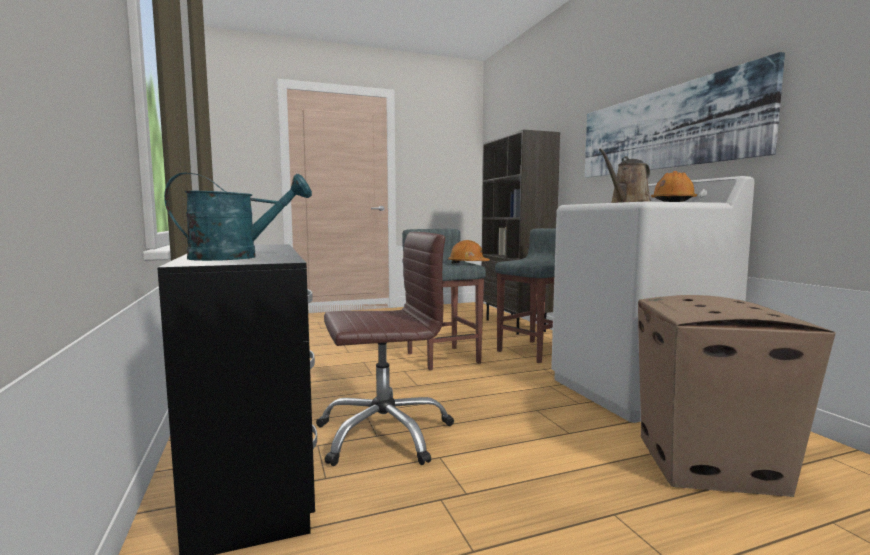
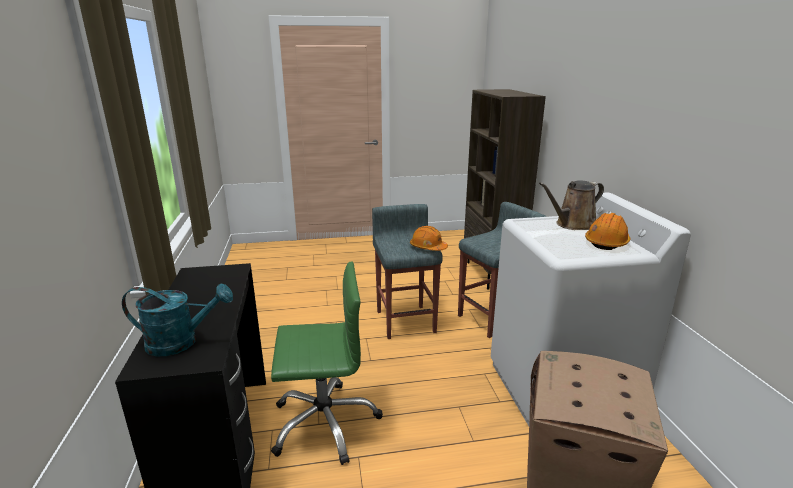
camera: 10 degrees right, 15 degrees up
(384, 434) = (324, 422): brown office chair -> green office chair
(663, 129) = (630, 138): picture -> none

